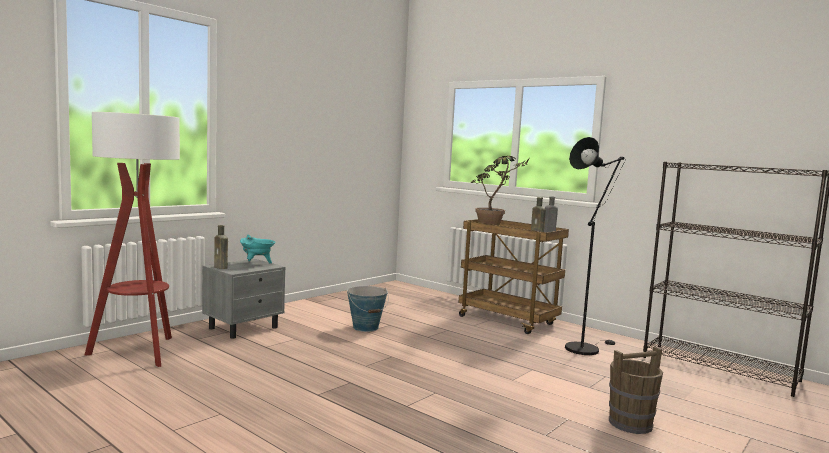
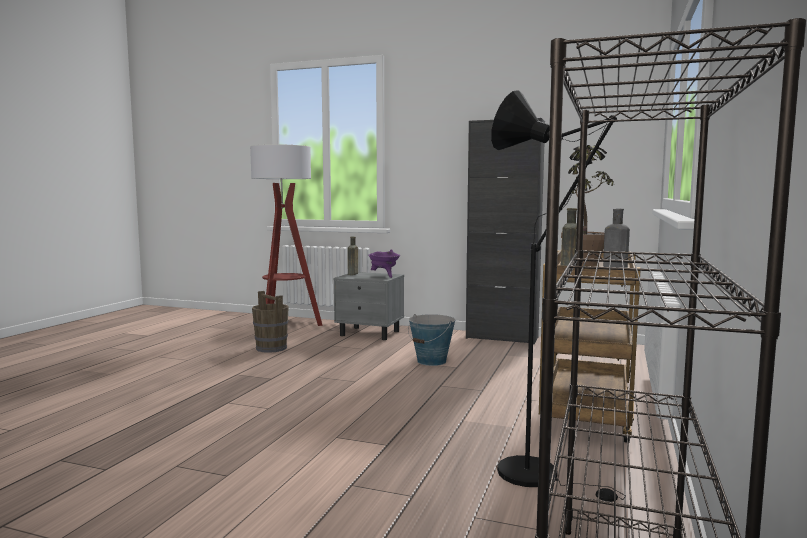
camera: 70 degrees right, 0 degrees up
(257, 263) = (384, 276): turquoise cooking pot -> purple cooking pot
(328, 299) = (502, 337): none -> black cabinet
(631, 424) = (227, 518): brown bucket -> brown bucket (271, 348)

